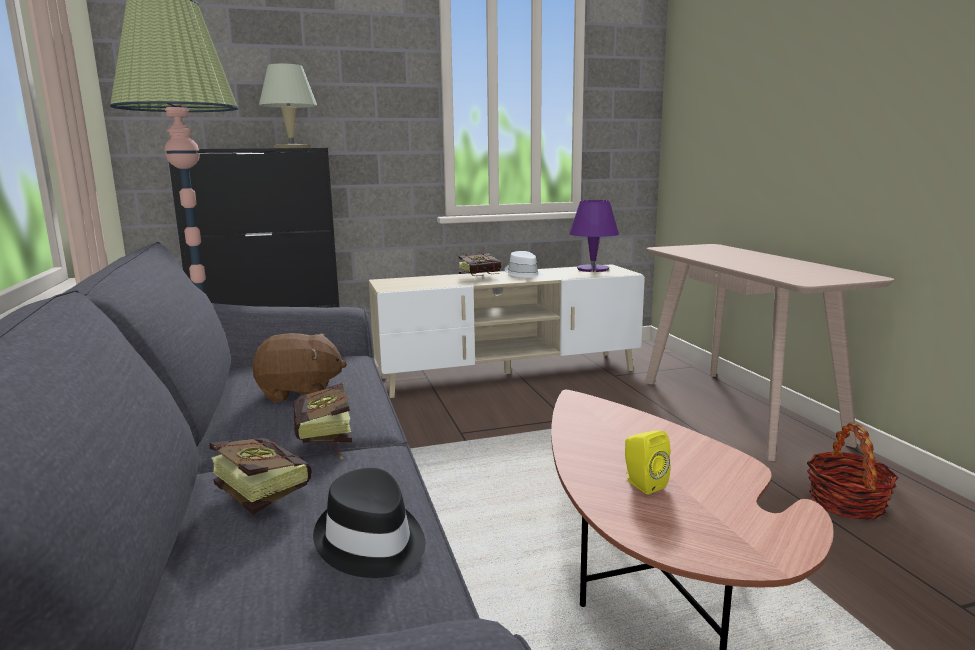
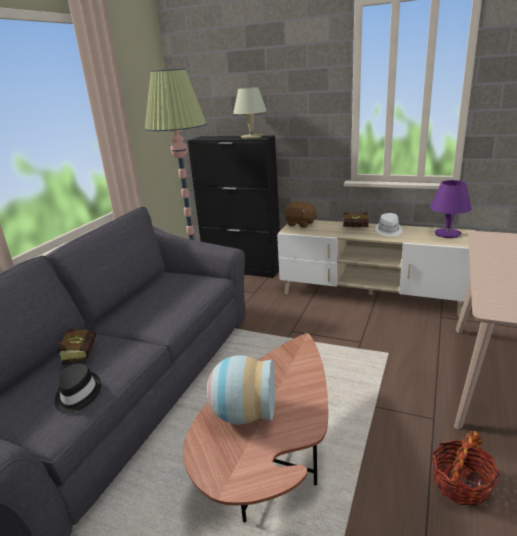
camera: 40 degrees right, 10 degrees up
(299, 393) = (163, 300): brown plush toy -> brown plush toy (300, 224)
(324, 441) = (134, 334): book -> none
(642, 484) = (243, 414): yellow speaker -> vase

